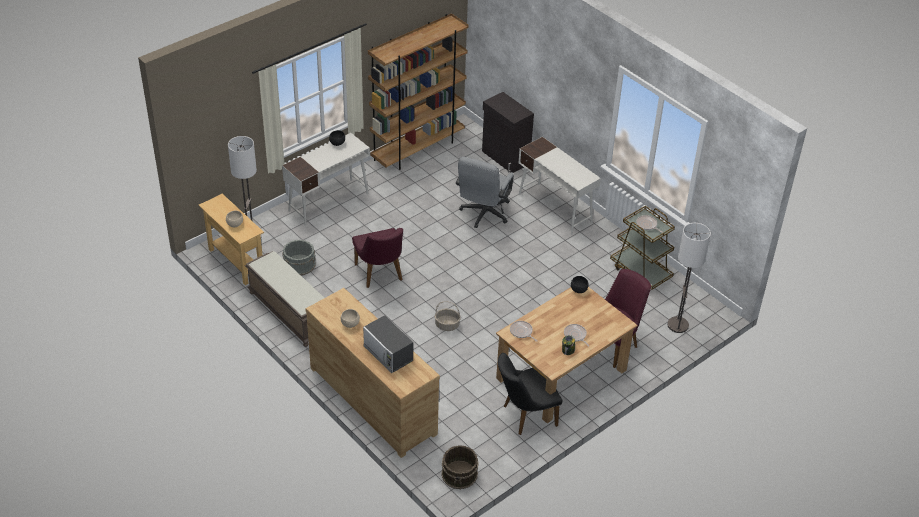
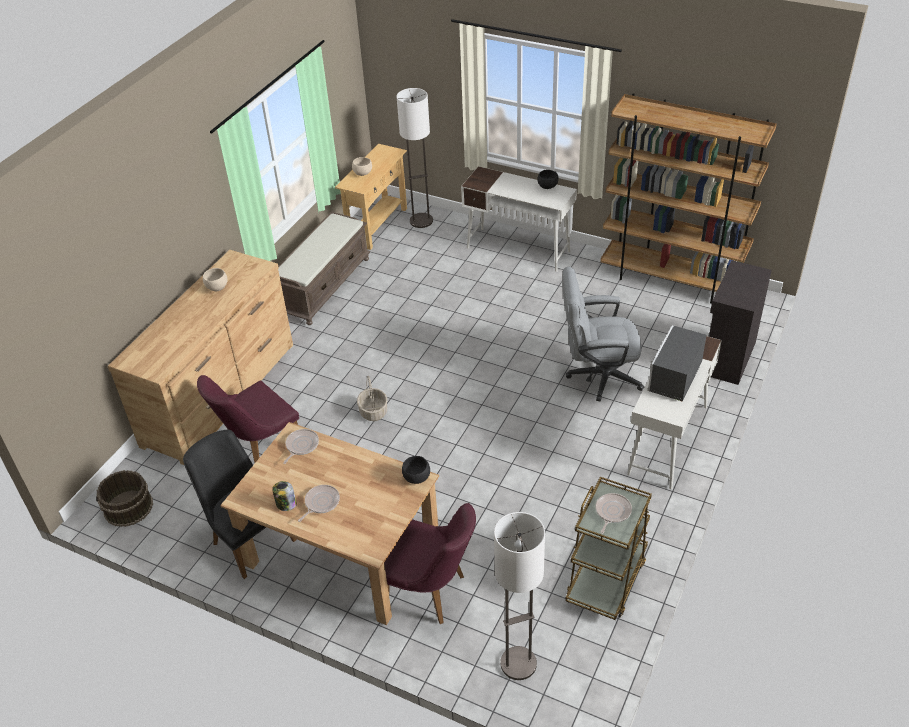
camera: 70 degrees right, 0 degrees up
(299, 264) = (403, 266): grey bucket -> none
(380, 275) = (425, 329): purple chair -> purple chair (259, 450)
(388, 354) = (179, 332): microwave -> microwave (674, 377)

